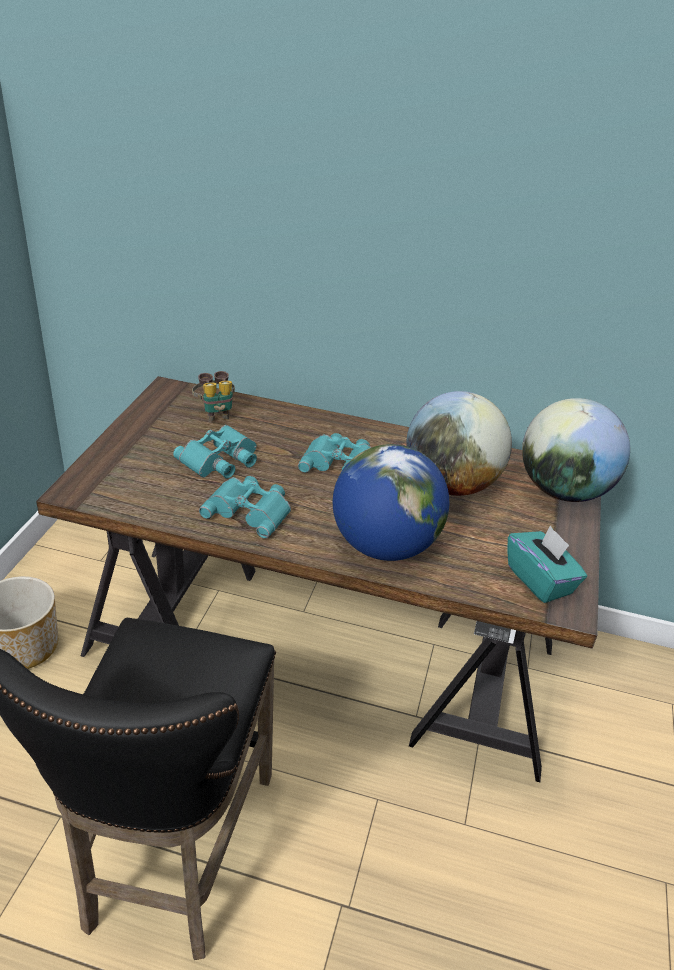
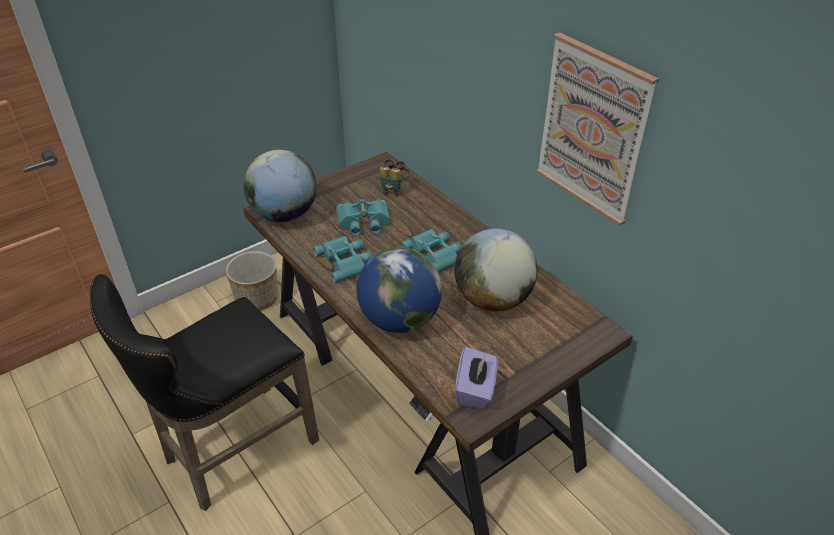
camera: 40 degrees right, 5 degrees up
(531, 240) = (593, 129): none -> picture
(540, 580) = (475, 390): turquoise tissue box -> purple tissue box
(563, 491) = (573, 340): globe -> globe (284, 215)

